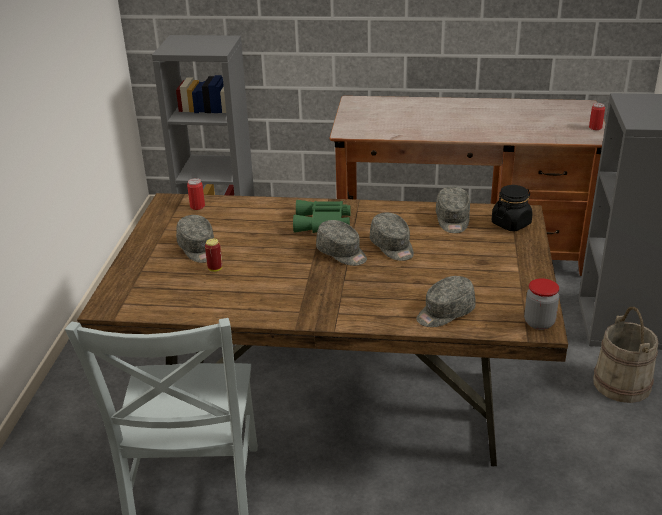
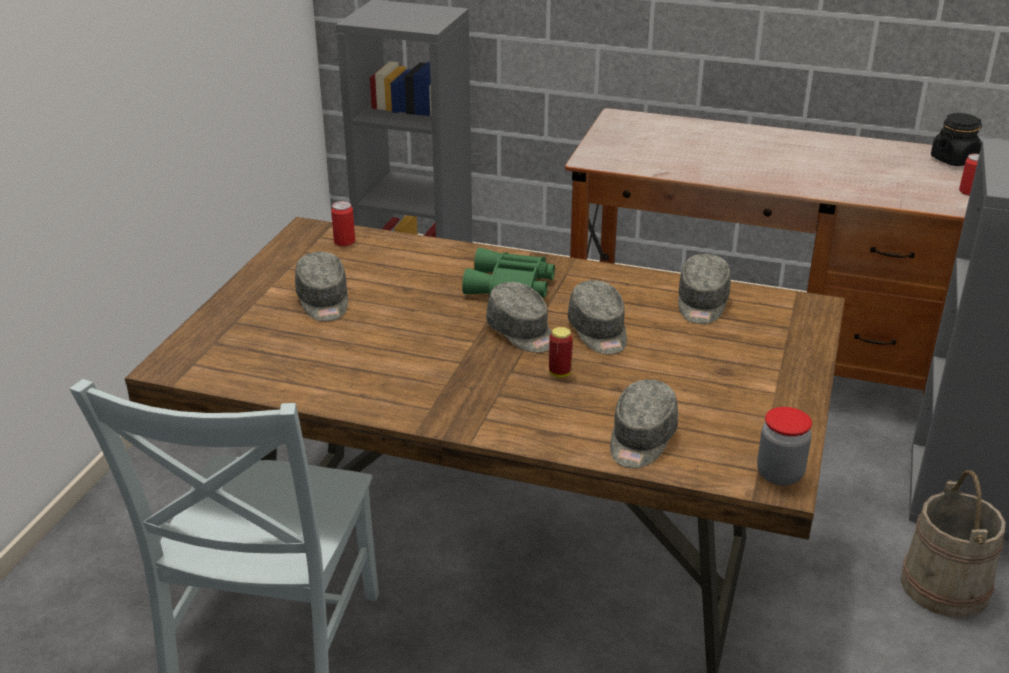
camera: 10 degrees right, 0 degrees up
(215, 269) = (336, 332): can -> can (560, 373)
(444, 313) = (641, 440): grey cap -> grey cap turned 45 degrees counterclockwise
(511, 223) = (788, 320): black jar -> black jar (954, 160)

